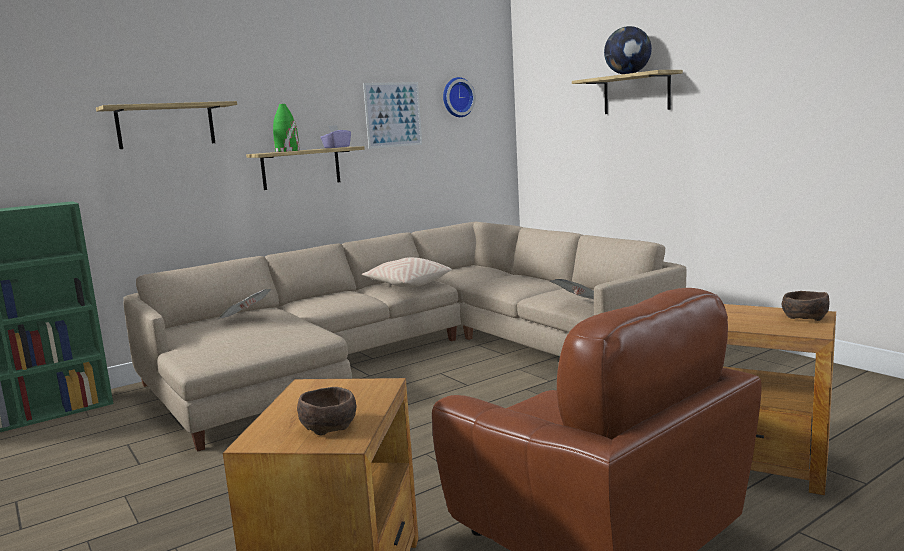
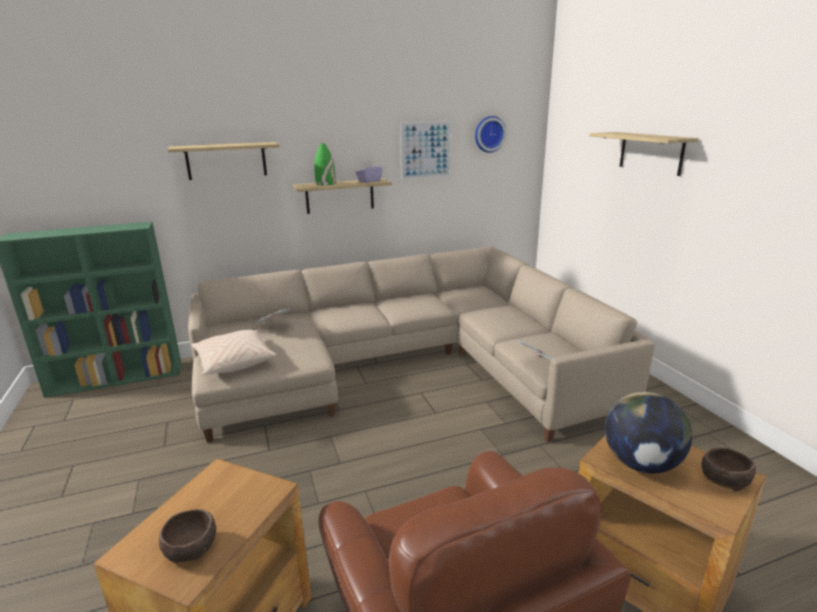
camera: 15 degrees right, 10 degrees up
(407, 284) = (414, 304): beige pillow -> beige pillow (234, 362)
(628, 74) = (642, 135): globe -> globe (641, 464)

